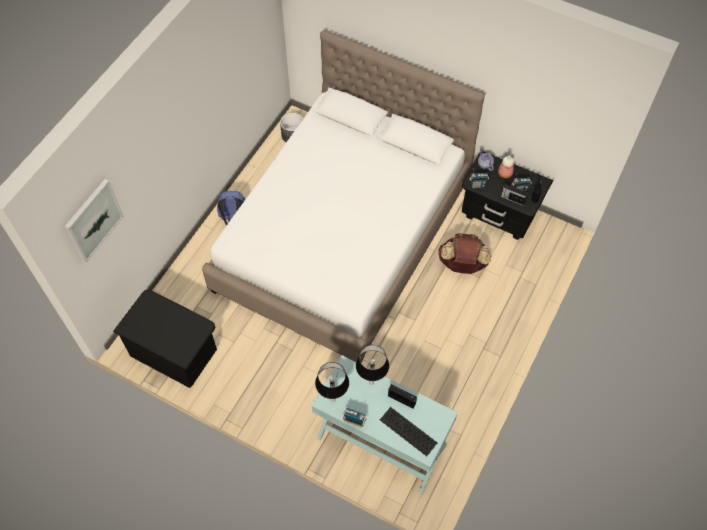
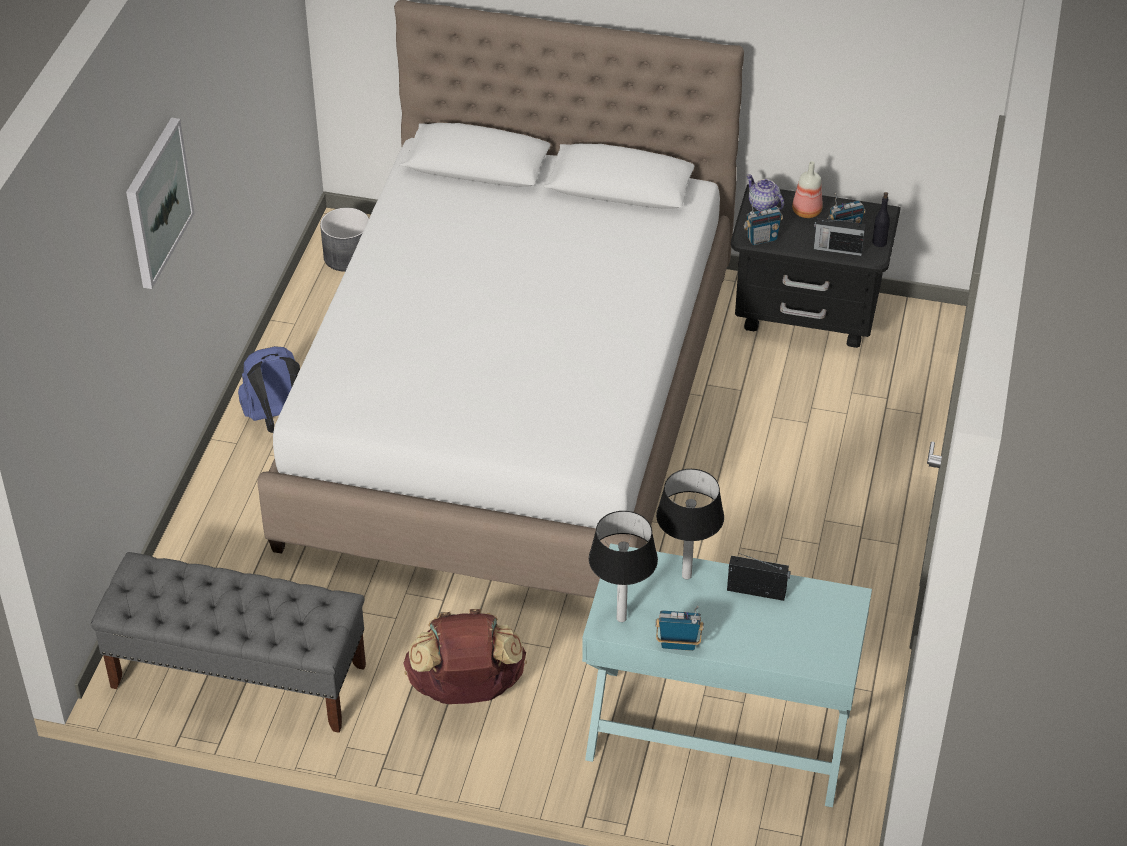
camera: 15 degrees left, 15 degrees down
(93, 220) = (64, 351): picture -> picture (157, 202)
(177, 355) = (237, 676): black nightstand -> grey bench
(407, 431) = (787, 640): keyboard -> none
(462, 265) = (767, 408): brown backpack -> brown backpack (466, 690)

